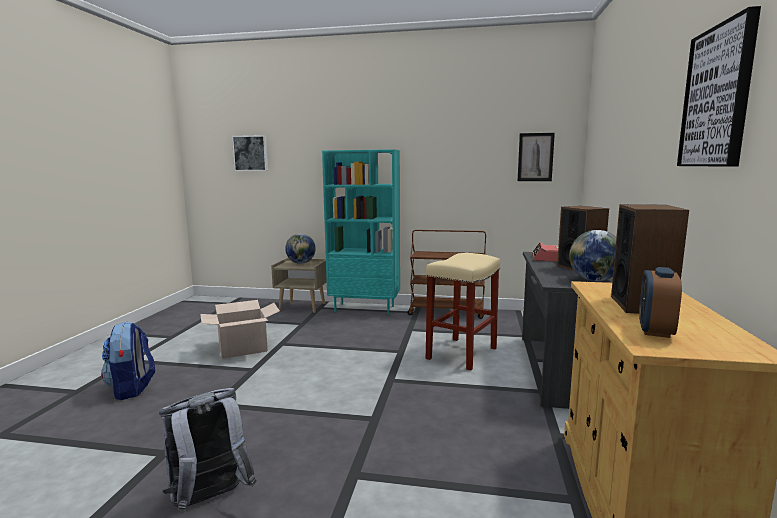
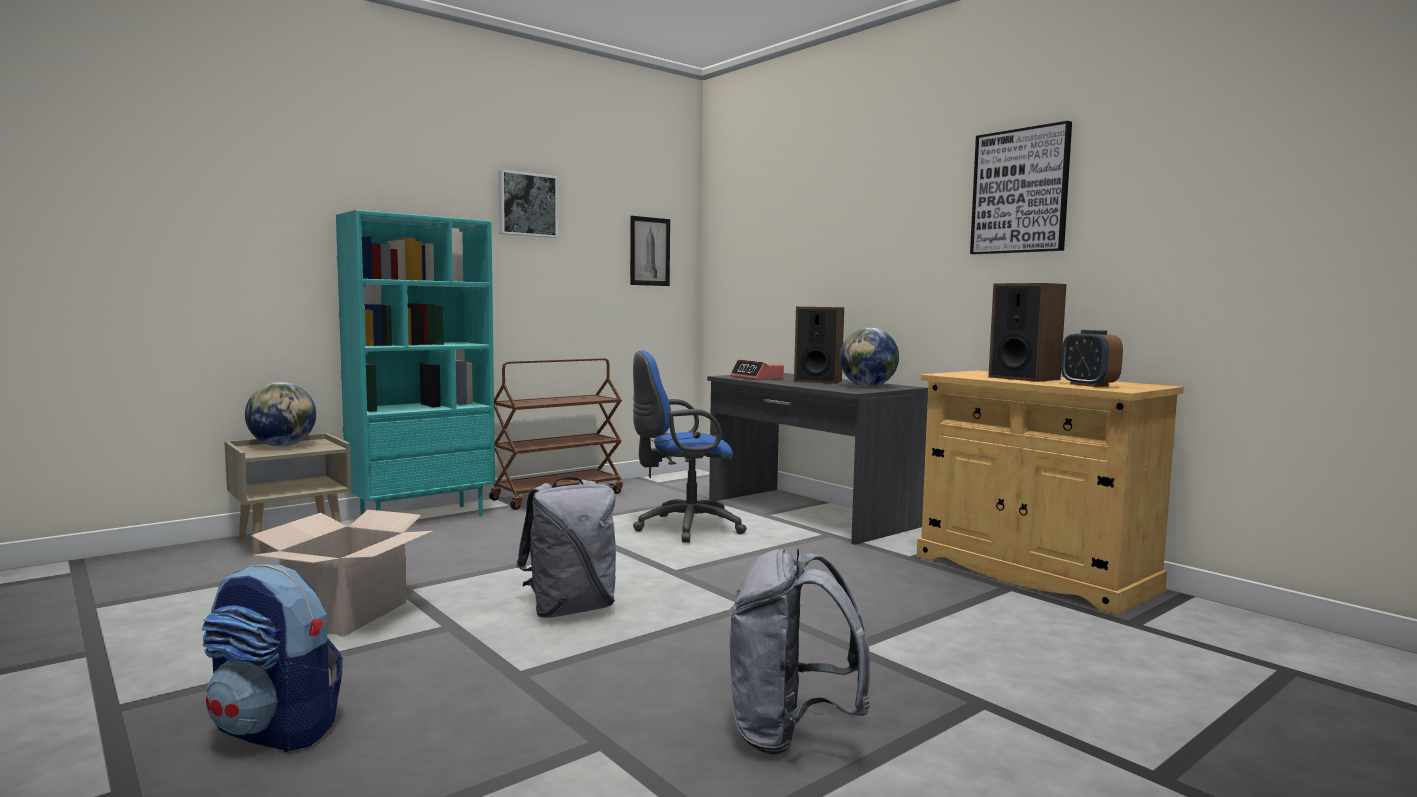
camera: 50 degrees left, 5 degrees down
(251, 153) = (118, 201): picture -> picture (527, 205)
(303, 381) = (570, 609): none -> grey backpack
(461, 353) = (683, 528): beige stool -> blue office chair

